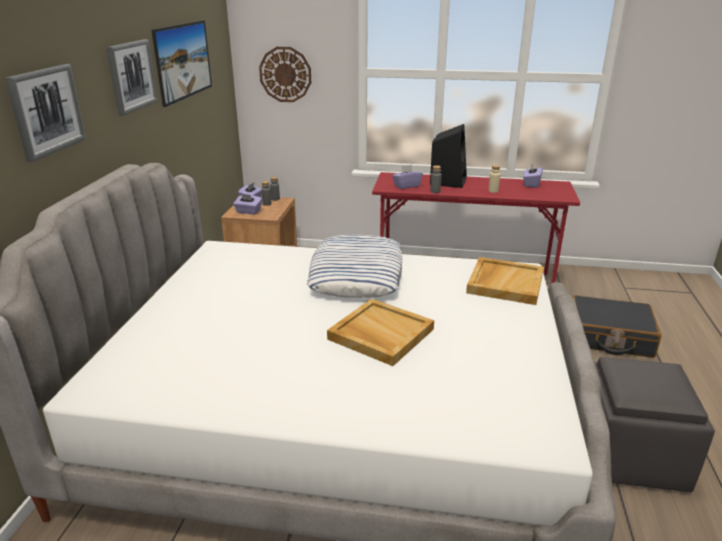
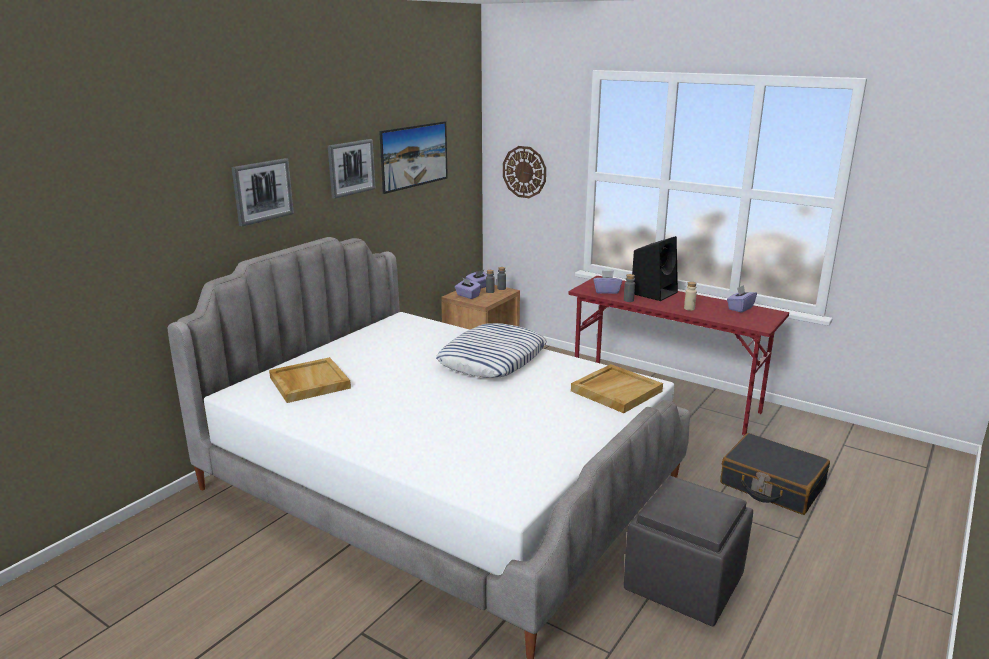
camera: 25 degrees right, 5 degrees down
(380, 334) = (463, 405): beige tray -> beige tray (309, 383)

